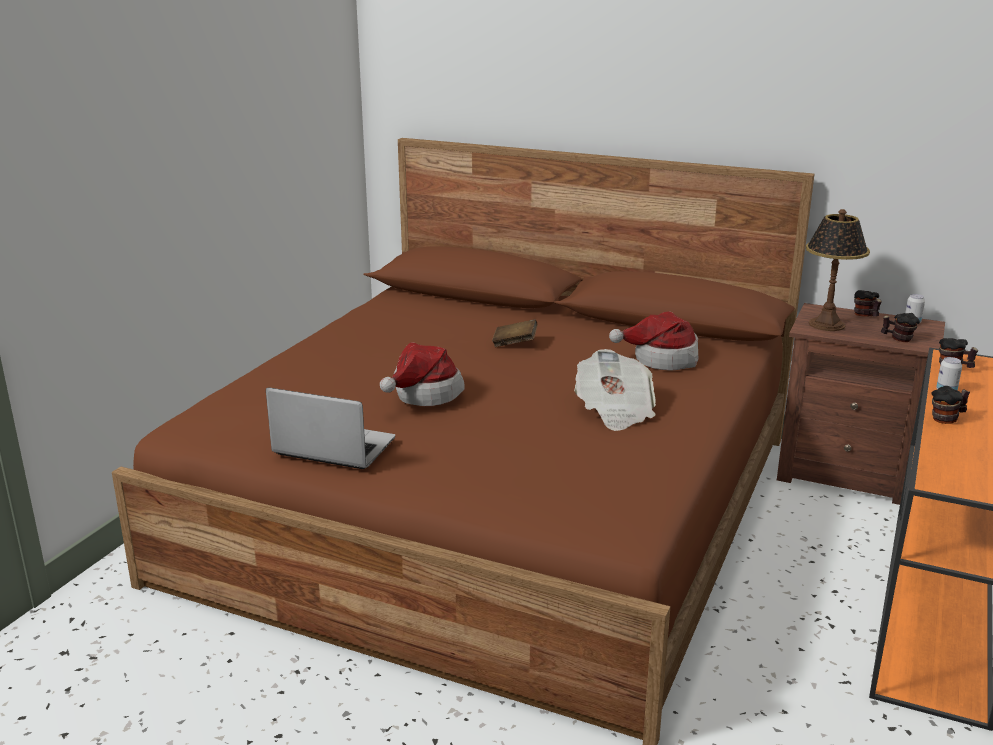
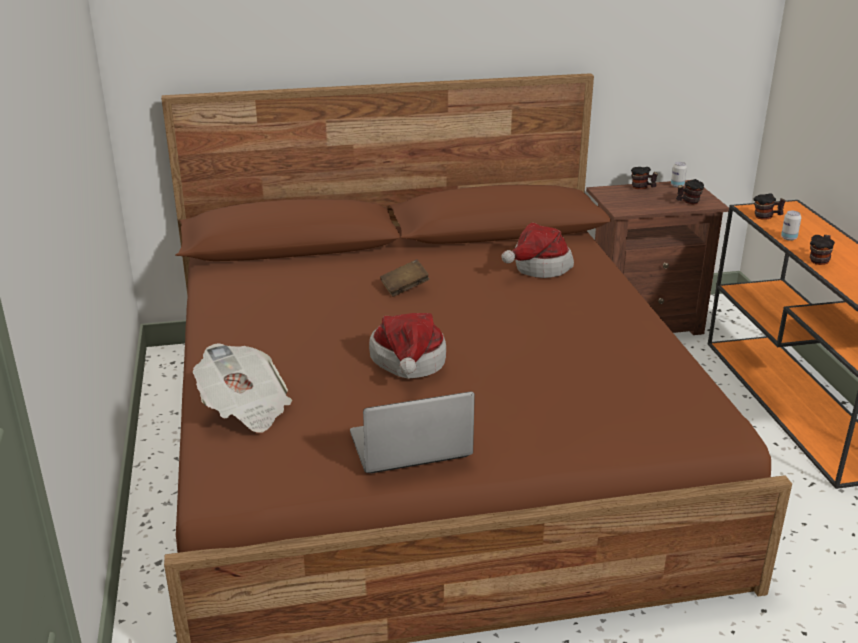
camera: 35 degrees left, 5 degrees up
(614, 411) = (572, 326): newspaper -> newspaper (245, 408)
(826, 324) = (628, 202): table lamp -> none

